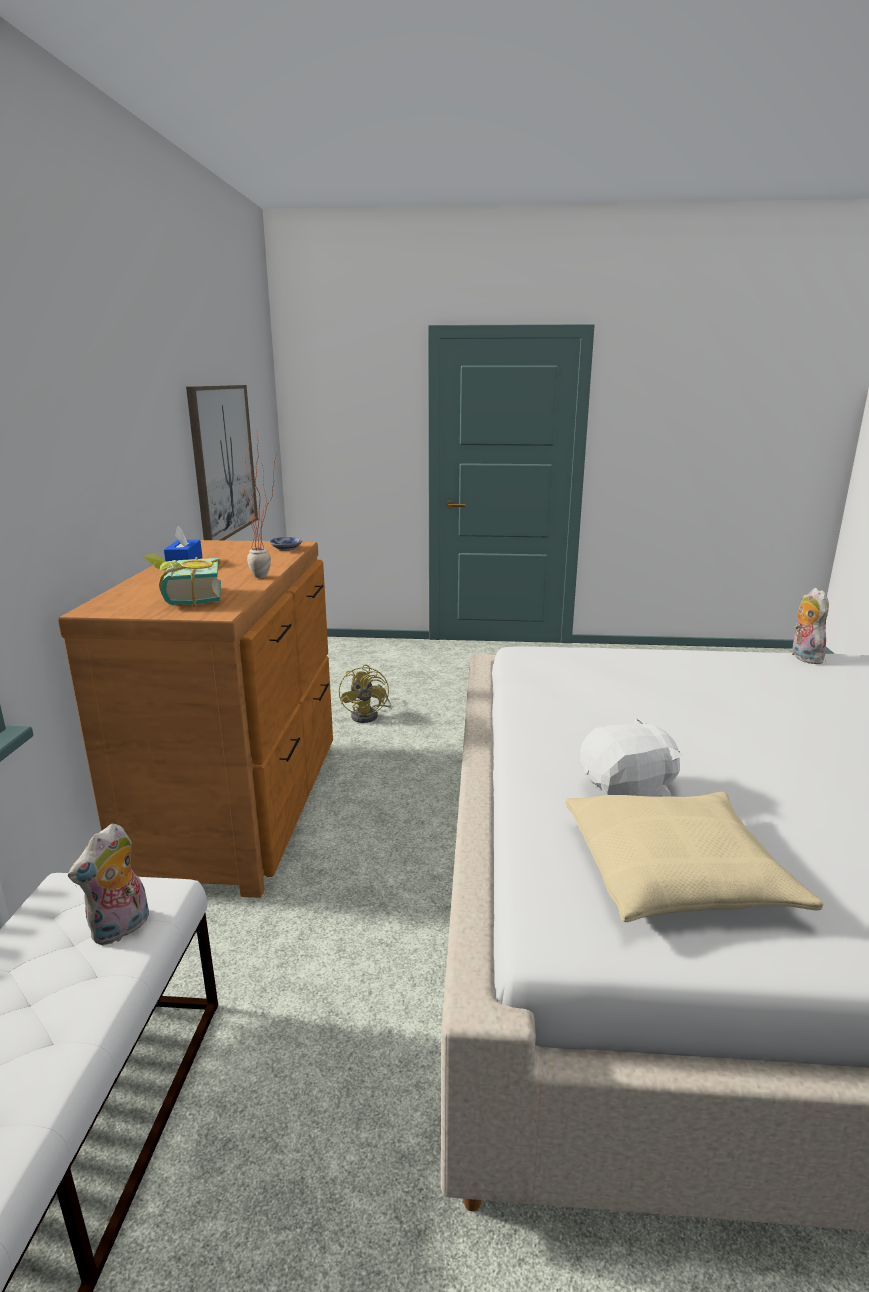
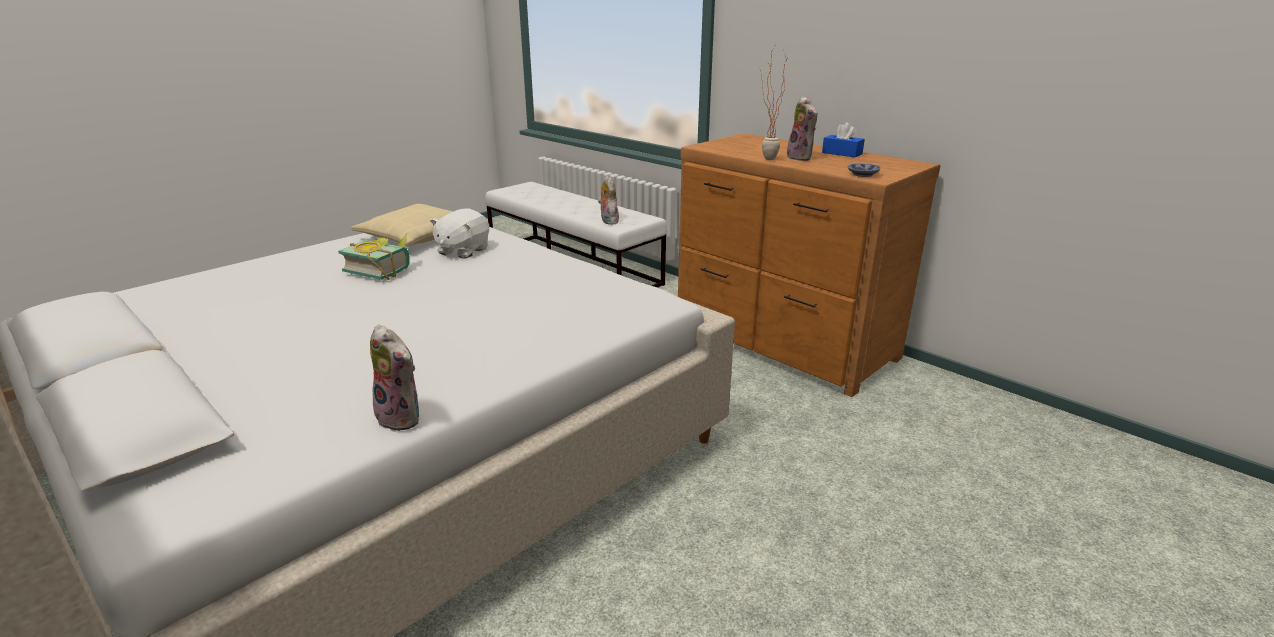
camera: 130 degrees right, 5 degrees up
(185, 598) = (741, 146): book -> book (382, 270)
(223, 461) = (1082, 110): picture -> none
(232, 570) = (801, 158): none -> plush toy
(369, 715) = (910, 441): yellow fan -> none

